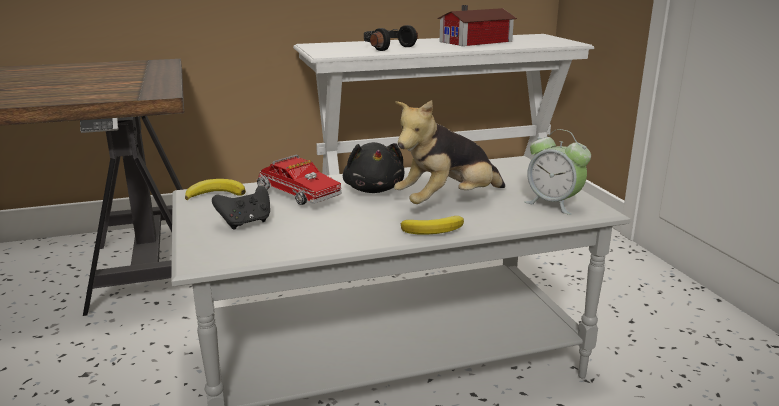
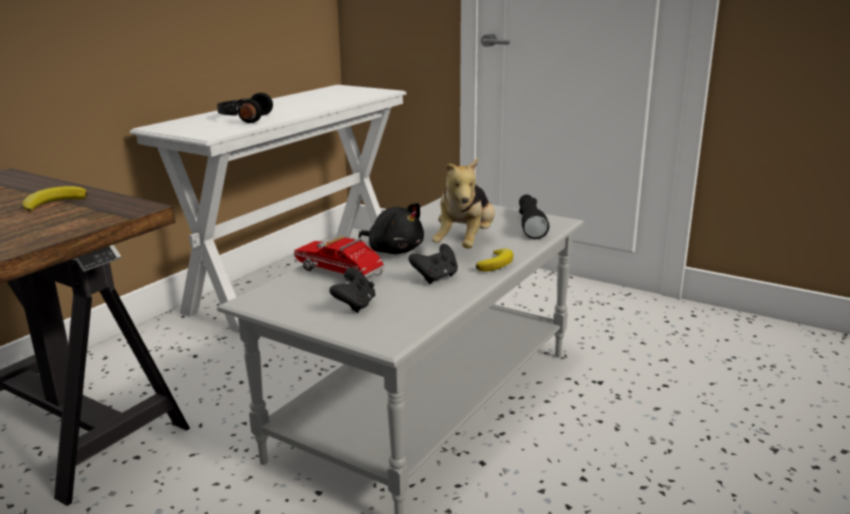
camera: 40 degrees left, 0 degrees up
(216, 194) = (272, 294): banana -> banana (53, 203)
(295, 195) = (343, 274): toy truck -> toy truck turned 150 degrees counterclockwise
(354, 223) = (436, 278): none -> black game controller
(478, 41) = (308, 100): toy house -> none
(553, 204) = (530, 224): alarm clock -> black flashlight

